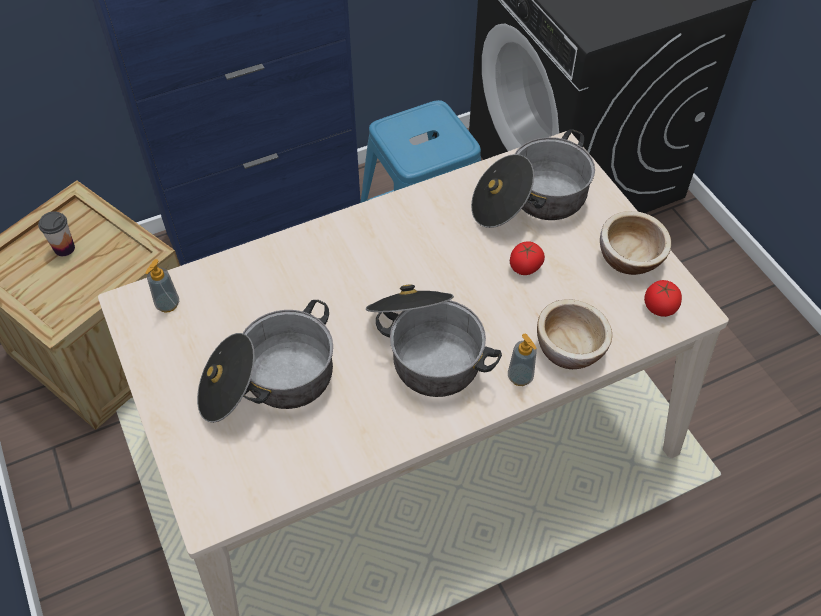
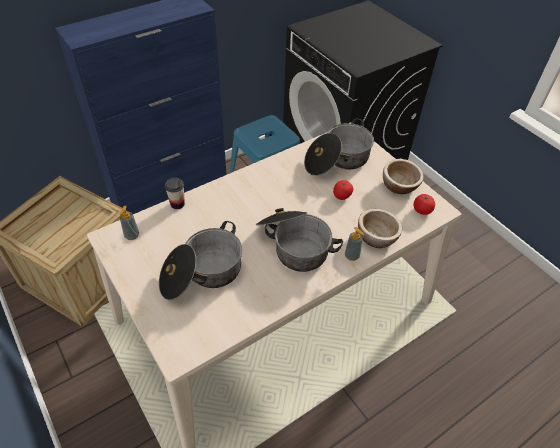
camera: 10 degrees left, 5 degrees down
(64, 248) = (56, 215): cup -> cup (177, 204)

